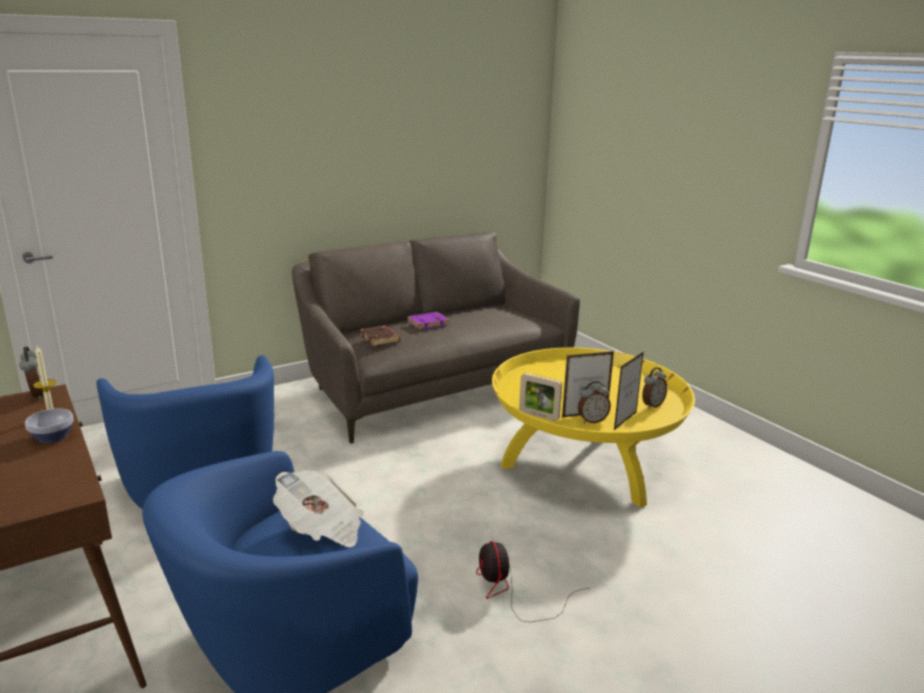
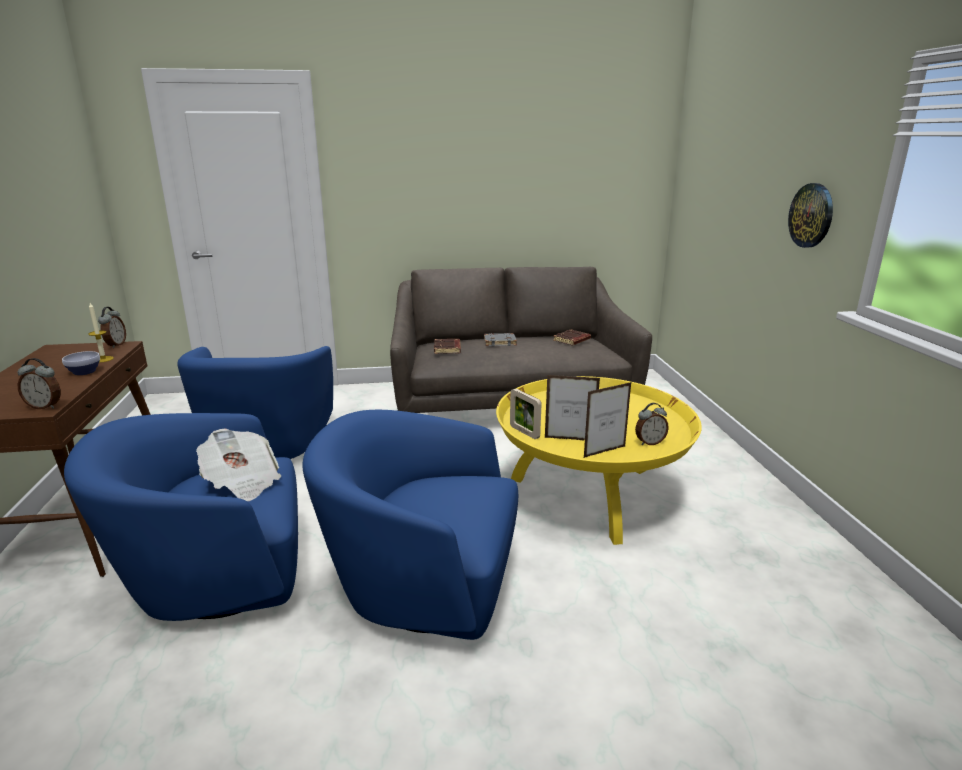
camera: 25 degrees right, 0 degrees up
(428, 323) = (500, 342): purple book -> grey book
(494, 312) = (572, 340): none -> brown book
(512, 593) = (422, 587): fan -> blue armchair
(592, 420) = (571, 445): alarm clock -> alarm clock (45, 406)
(735, 181) = (811, 215): none -> wall clock

